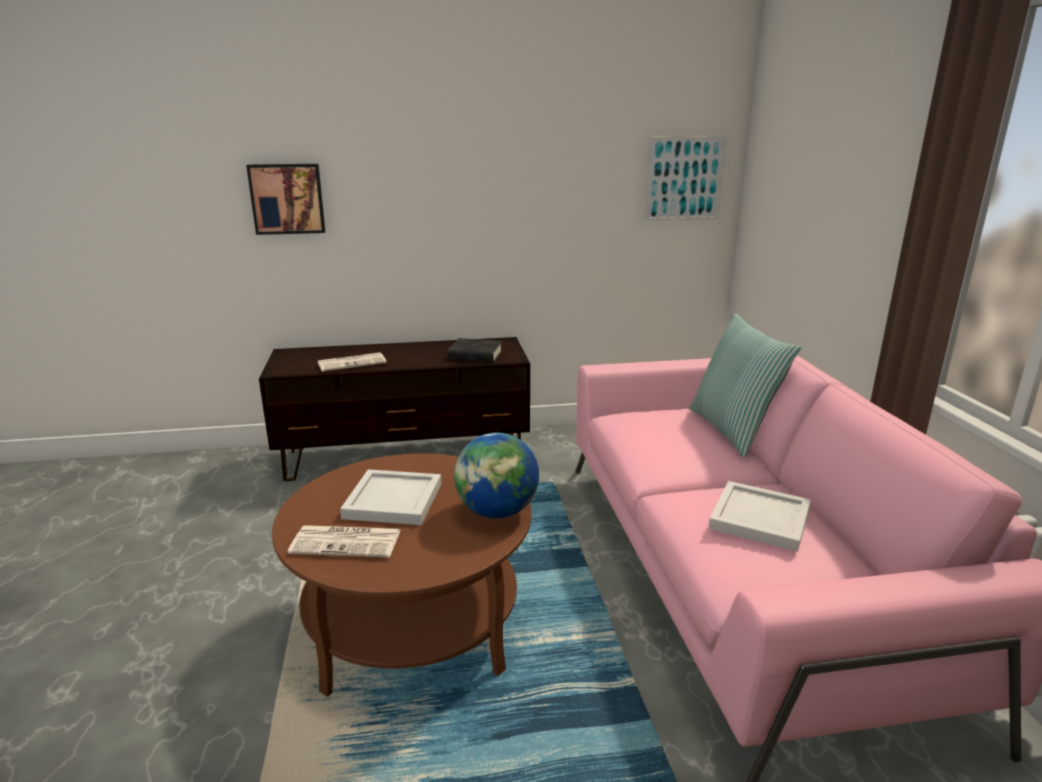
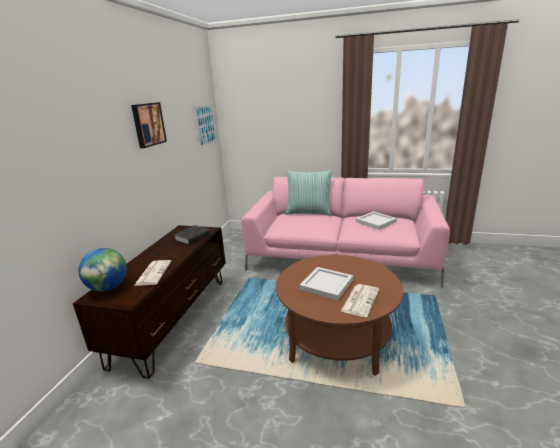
camera: 65 degrees left, 0 degrees up
(287, 198) = (52, 178): picture -> picture (148, 124)
(497, 512) = (349, 262): globe -> globe (108, 288)

